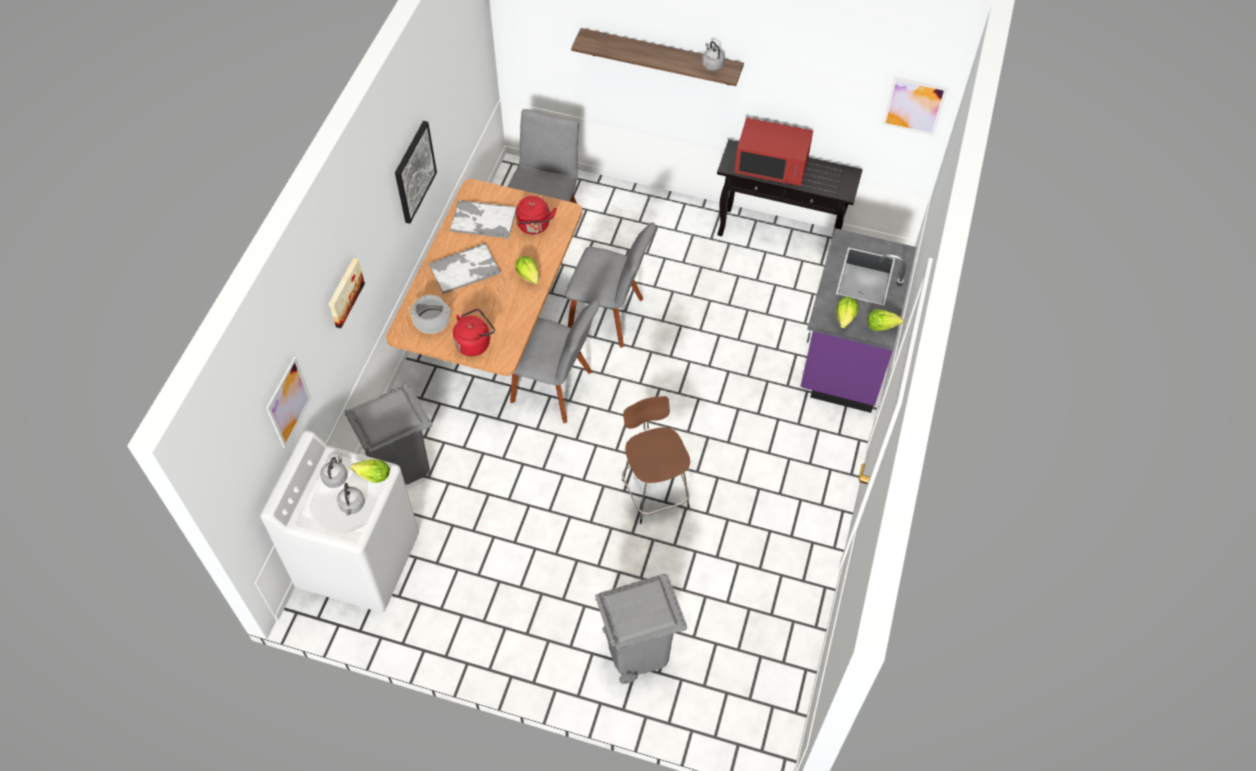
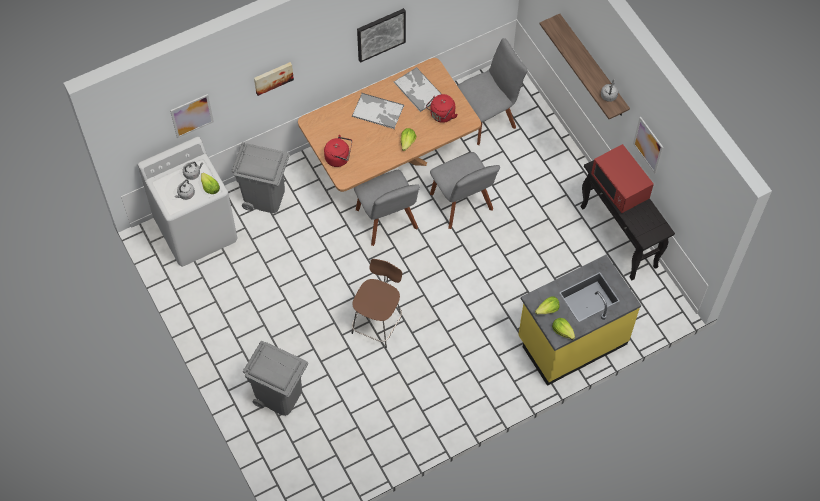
camera: 45 degrees right, 5 degrees up
(431, 321) = (330, 128): cooking pot -> none
(844, 355) = (571, 340): purple counter -> yellow counter
(914, 106) = (705, 215): picture -> picture (648, 145)

